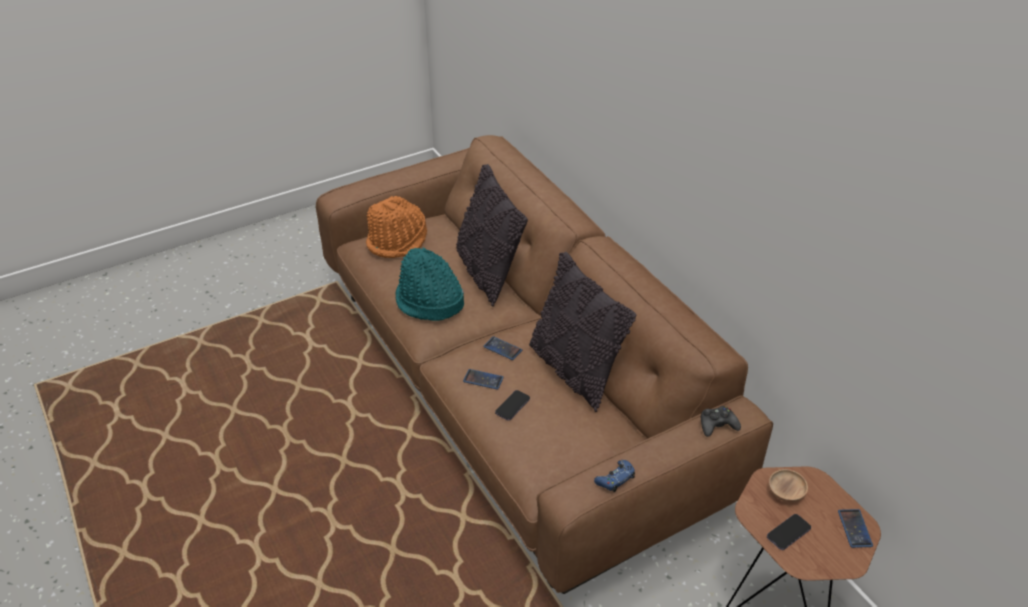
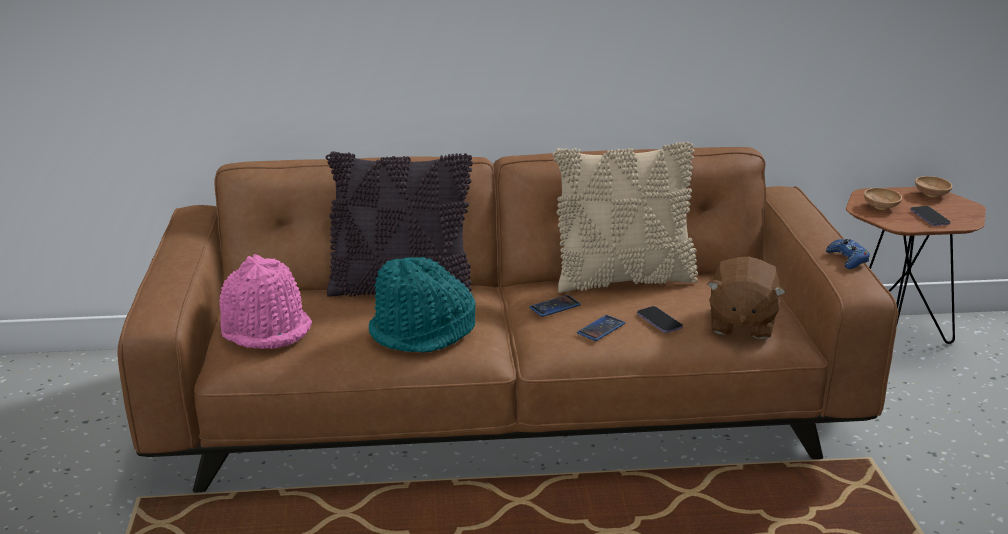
camera: 65 degrees left, 15 degrees down
(397, 241) = (266, 328): orange hat -> pink hat
(538, 452) = (741, 323): none -> brown plush toy
(575, 371) = (623, 279): black pillow -> beige pillow
(717, 425) = (794, 202): black game controller -> none
(854, 528) = (931, 194): phone -> brown bowl

